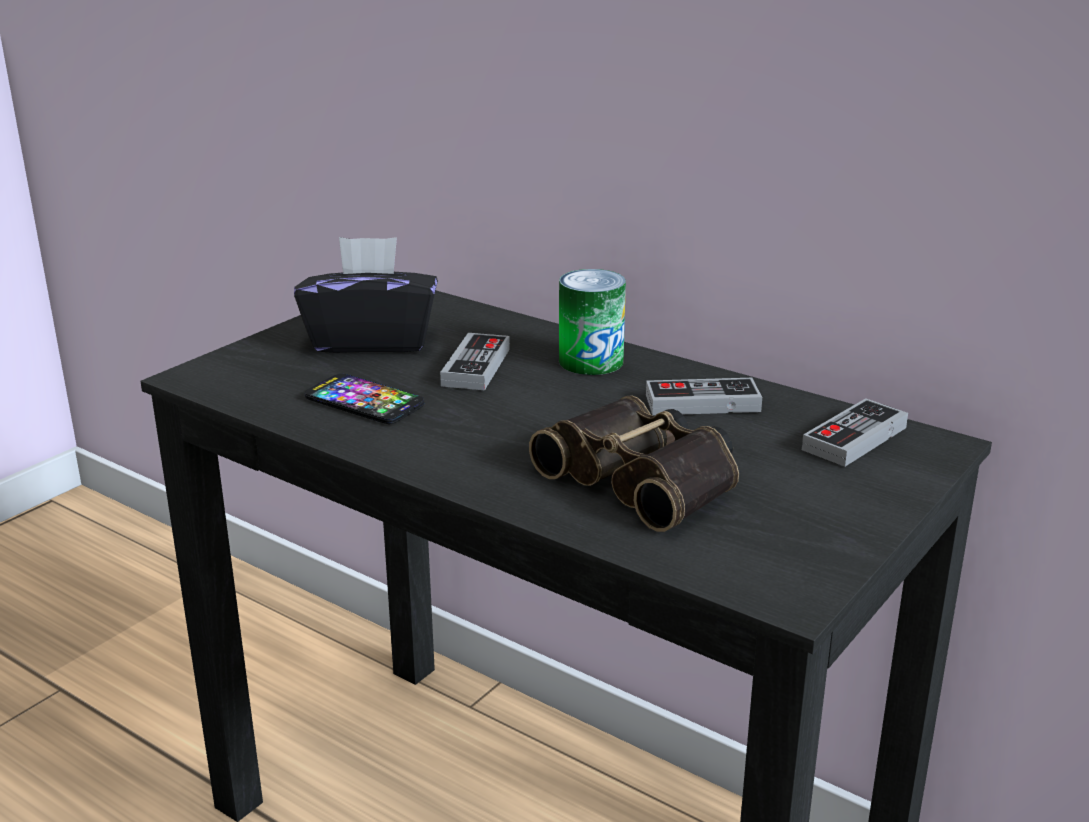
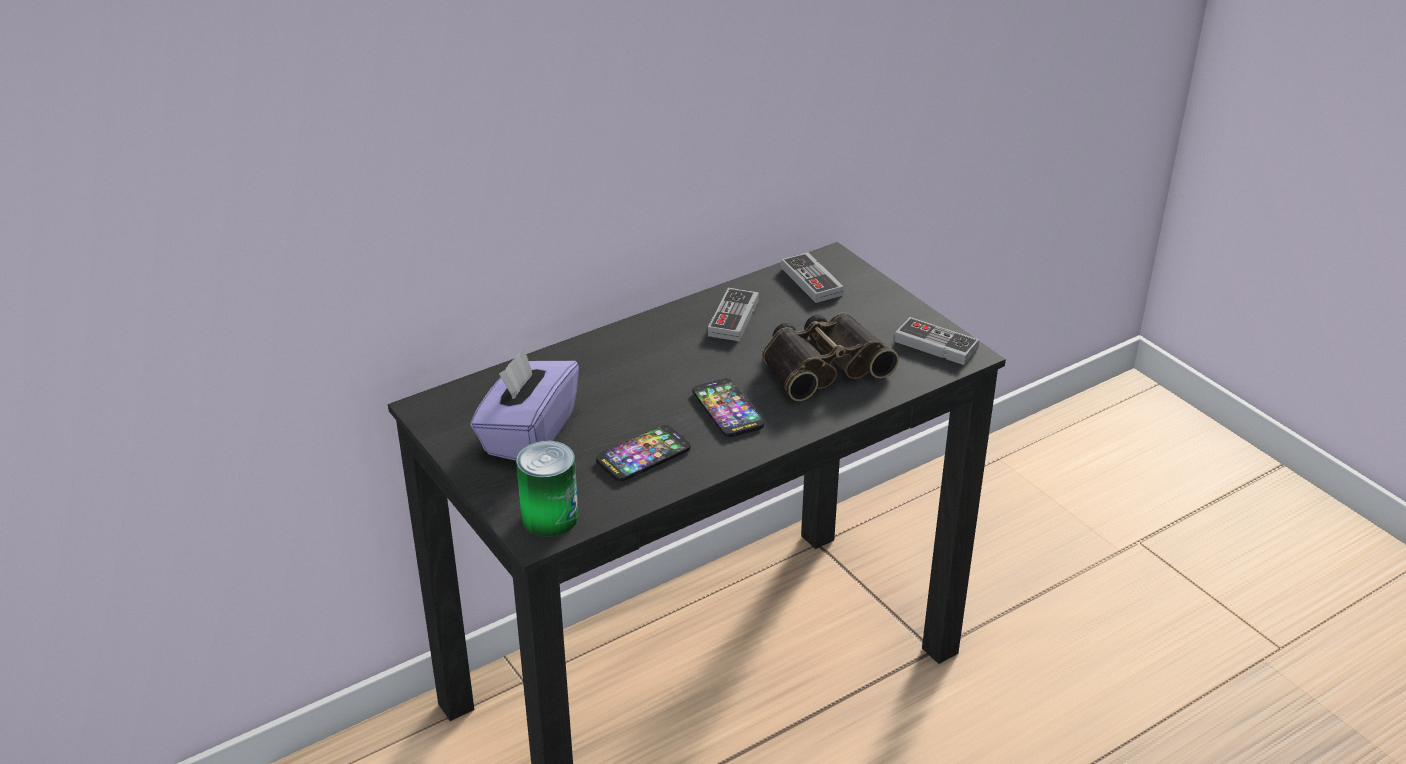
camera: 70 degrees left, 10 degrees up
(372, 340) = (528, 434): black tissue box -> purple tissue box
(476, 367) = (615, 394): game controller -> game controller (936, 345)
(490, 433) = (728, 409): none -> phone
(591, 361) = (639, 344): can -> can (550, 517)

